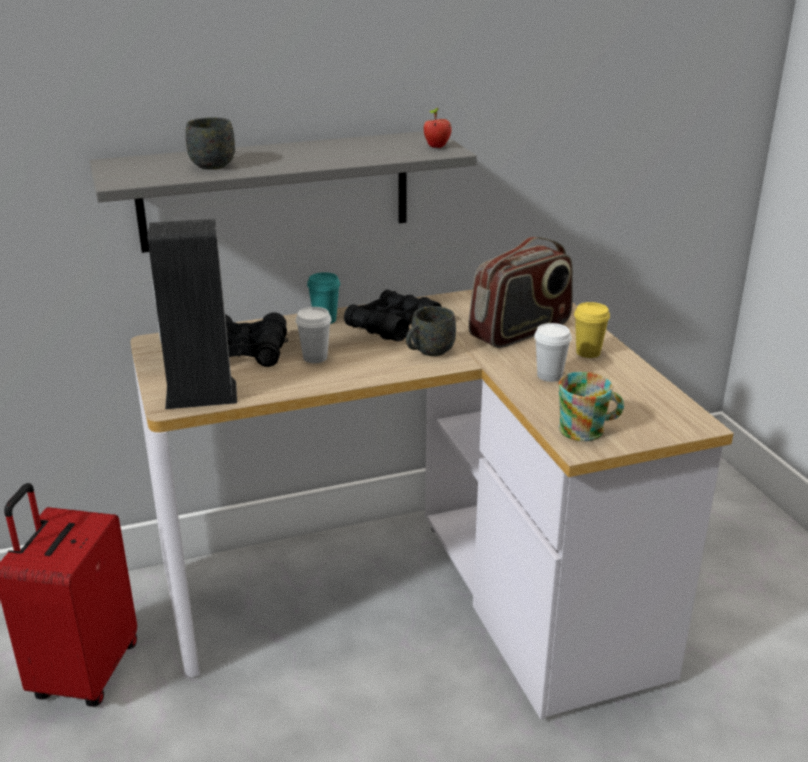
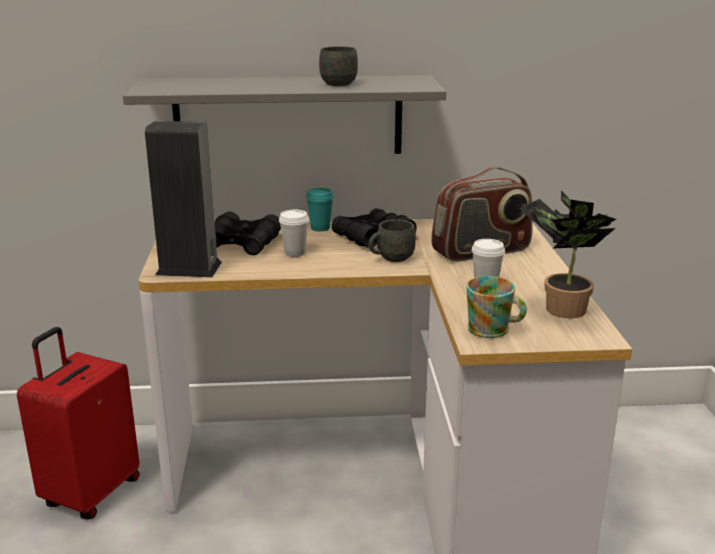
camera: 15 degrees right, 5 degrees down
(212, 163) = (226, 85): grey mug -> grey mug (338, 83)
(437, 147) = (417, 84): apple -> none
(588, 352) = (532, 273): yellow cup -> none
(639, 394) = (559, 308): none -> potted plant

